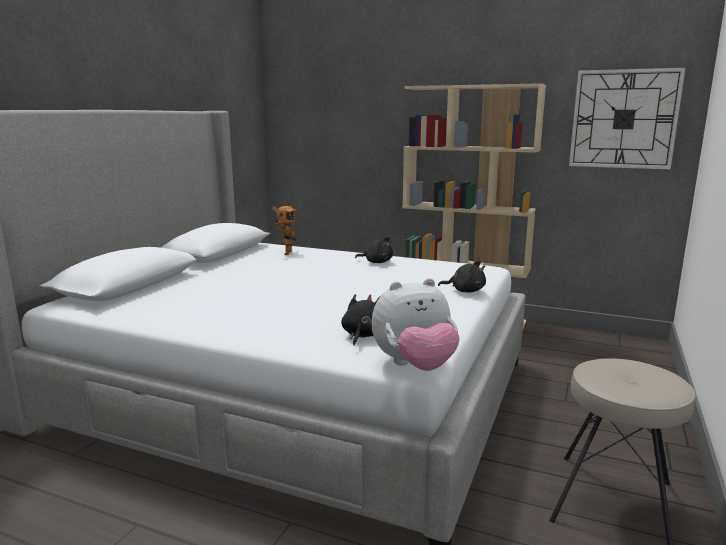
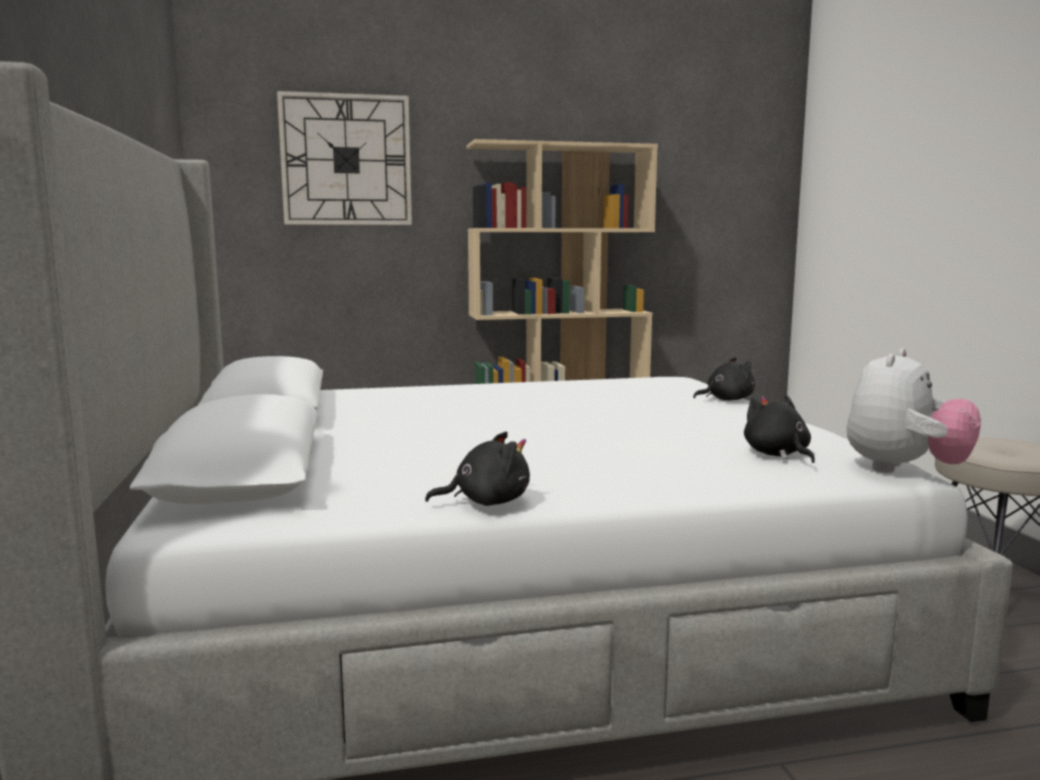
camera: 35 degrees left, 5 degrees down
(285, 253) = (382, 396): toy robot -> none
(376, 262) = (541, 389): black plush toy -> black plush toy (486, 502)
(623, 119) = (724, 193): wall clock -> wall clock (346, 160)

